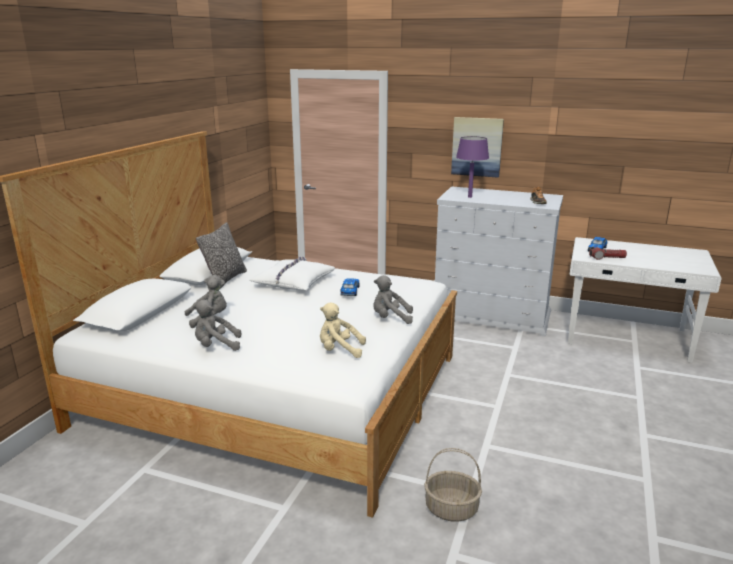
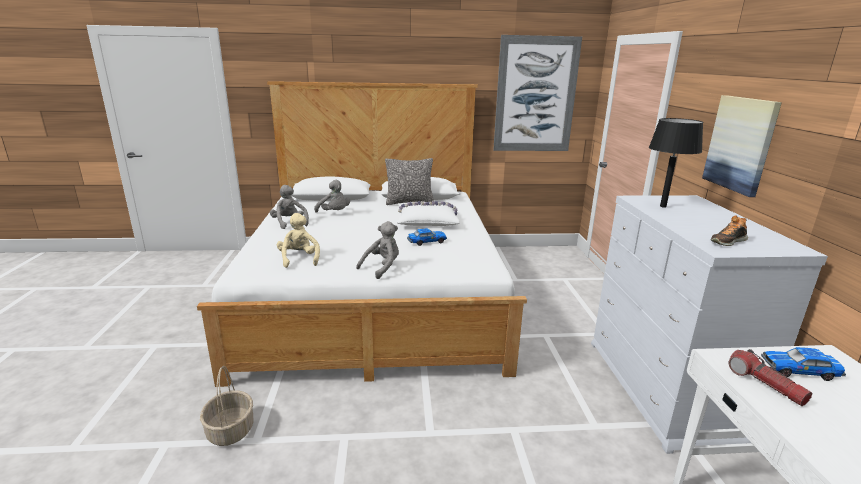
camera: 65 degrees right, 0 degrees up
(236, 133) = (535, 95): none -> picture
(390, 318) = (382, 268): grey plush toy -> grey plush toy turned 60 degrees clockwise
(469, 197) = (662, 206): purple table lamp -> black table lamp

